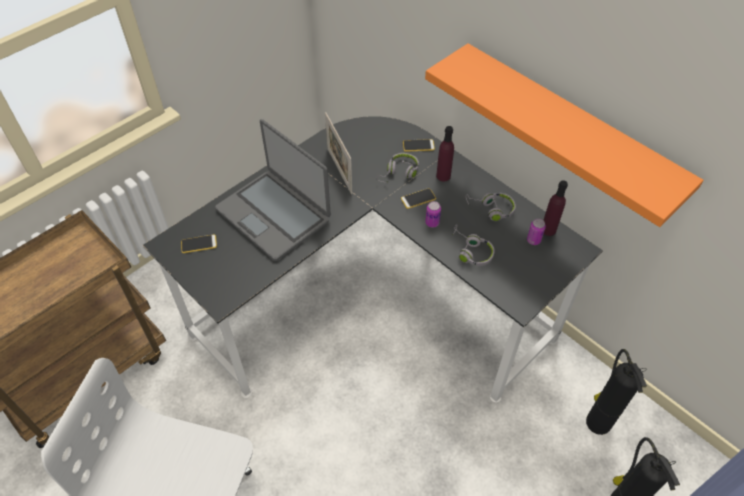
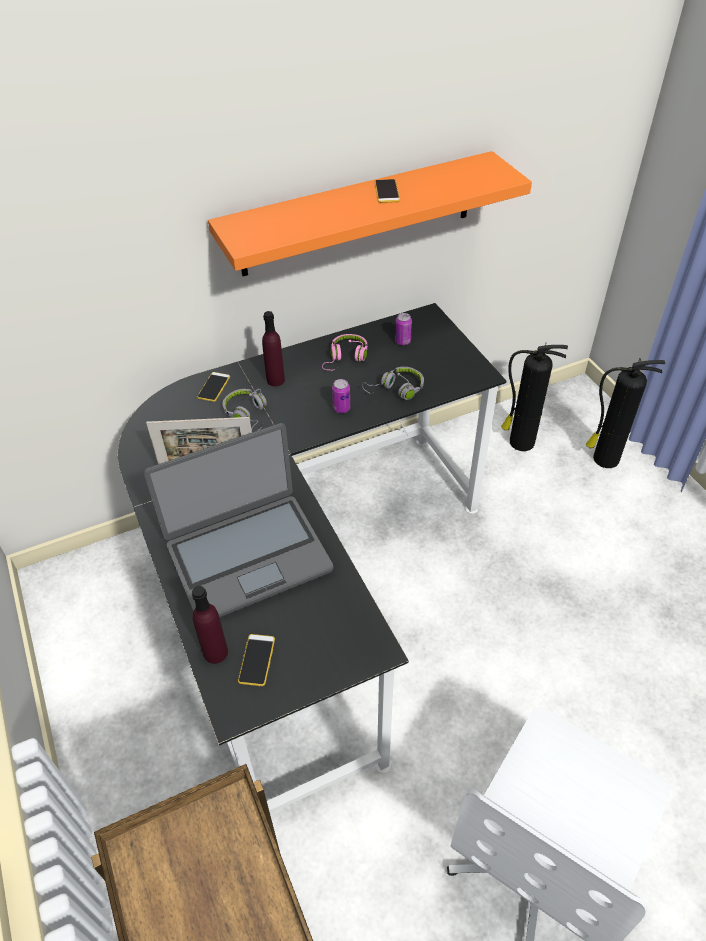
camera: 70 degrees left, 5 degrees down
(418, 199) = (299, 410): phone -> phone (387, 191)
(491, 209) = (346, 358): grey headphones -> pink headphones
(548, 229) = (393, 327): purple bottle -> purple bottle (215, 652)

